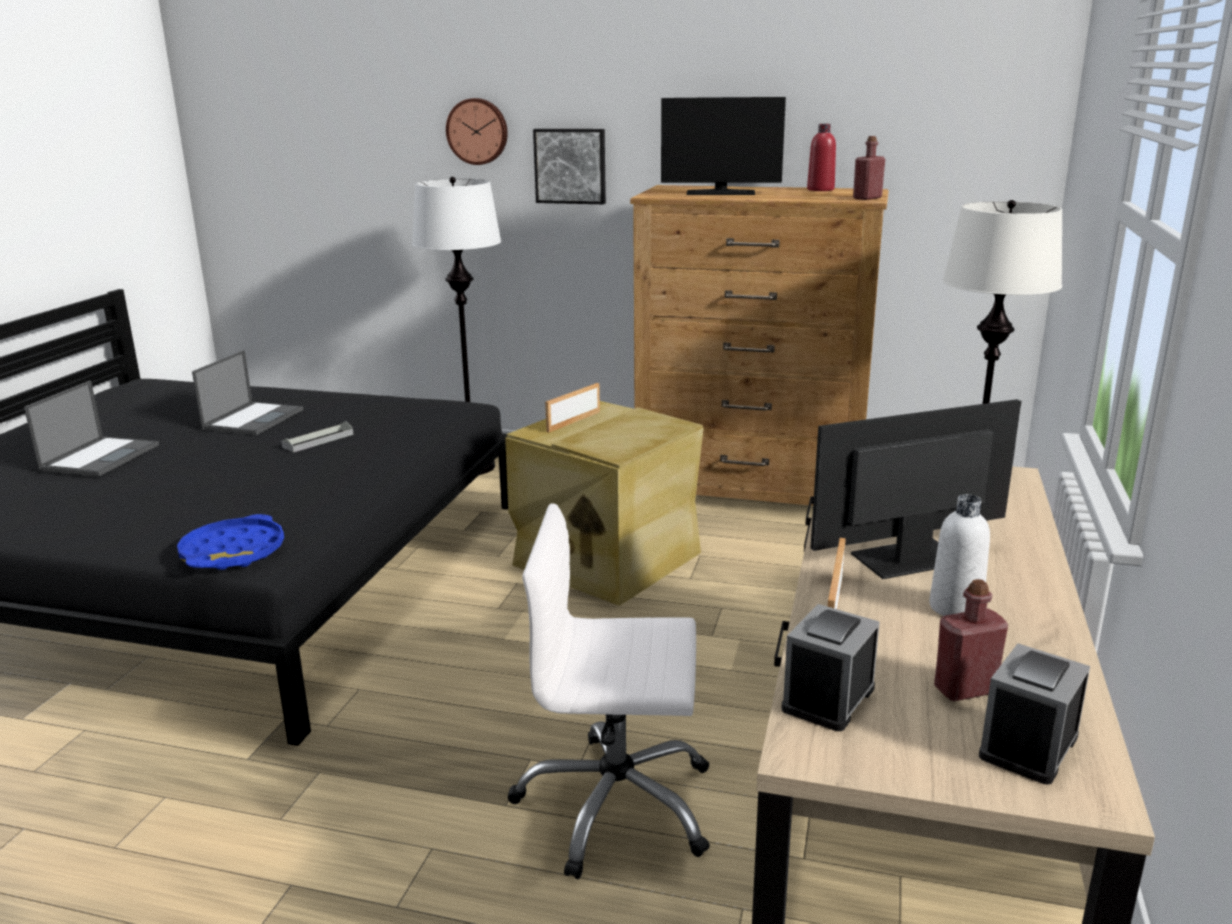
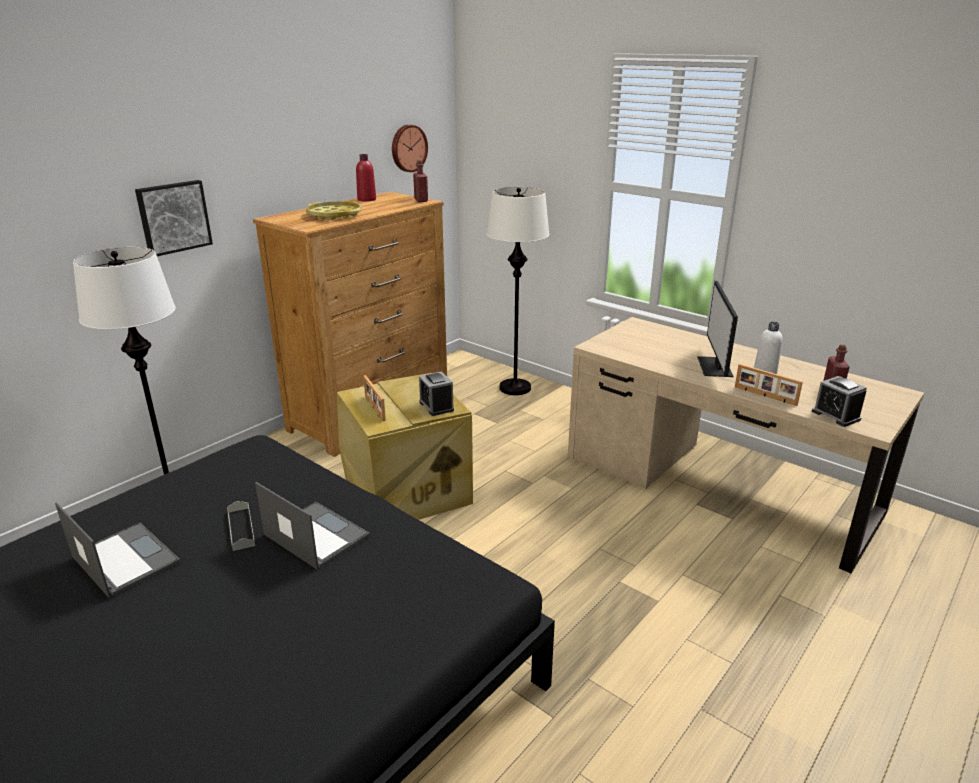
camera: 65 degrees left, 5 degrees up
(101, 457) = (105, 683): laptop -> laptop (315, 535)
(233, 552) = (463, 600): blue tray -> none
(478, 131) = (73, 201): wall clock -> wall clock (408, 148)
(616, 805) = (674, 561): white office chair -> none
(720, 193) = (334, 215): monitor -> yellow tray
(1028, 746) = (872, 392): alarm clock -> alarm clock (436, 406)

